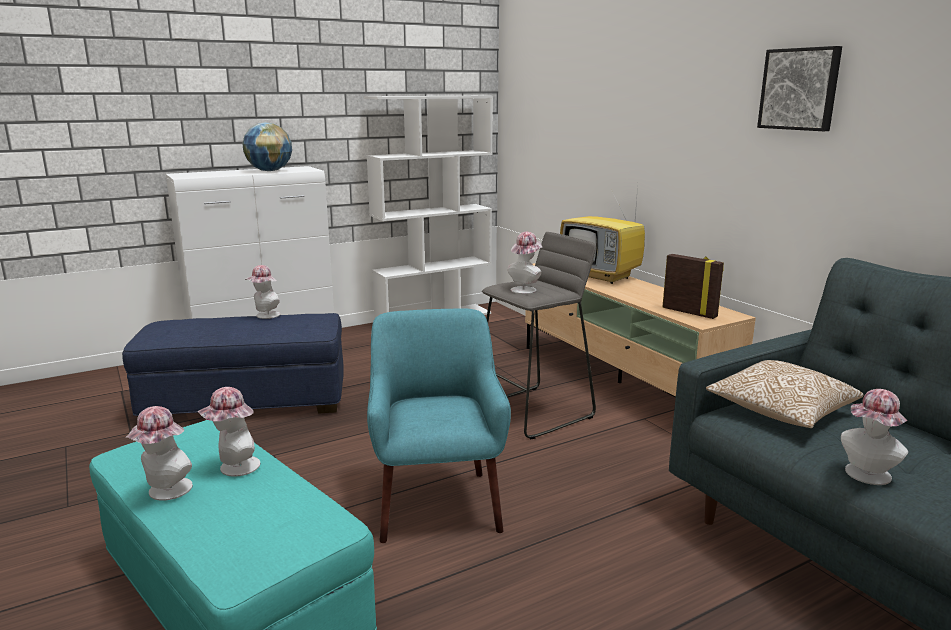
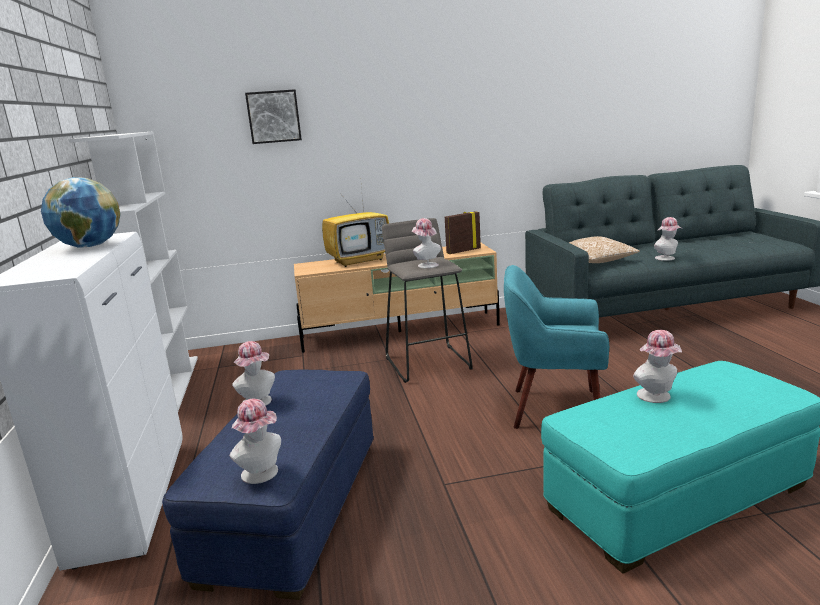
camera: 70 degrees left, 0 degrees up
(166, 492) = (701, 421): hat -> hat (262, 474)
(800, 89) = (480, 99): picture -> picture (274, 116)

